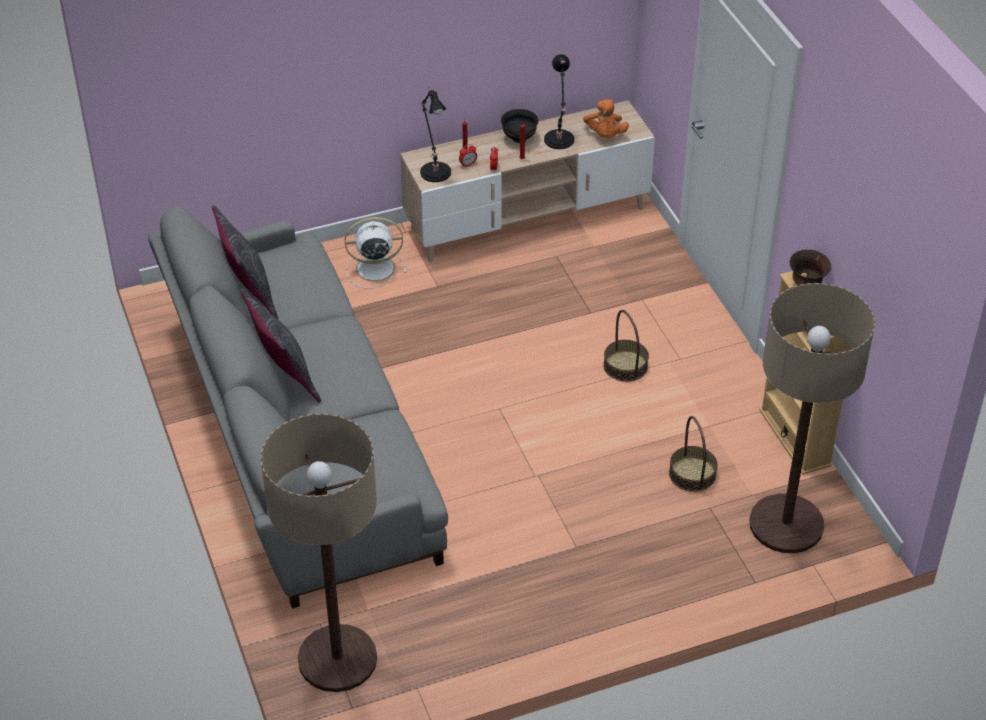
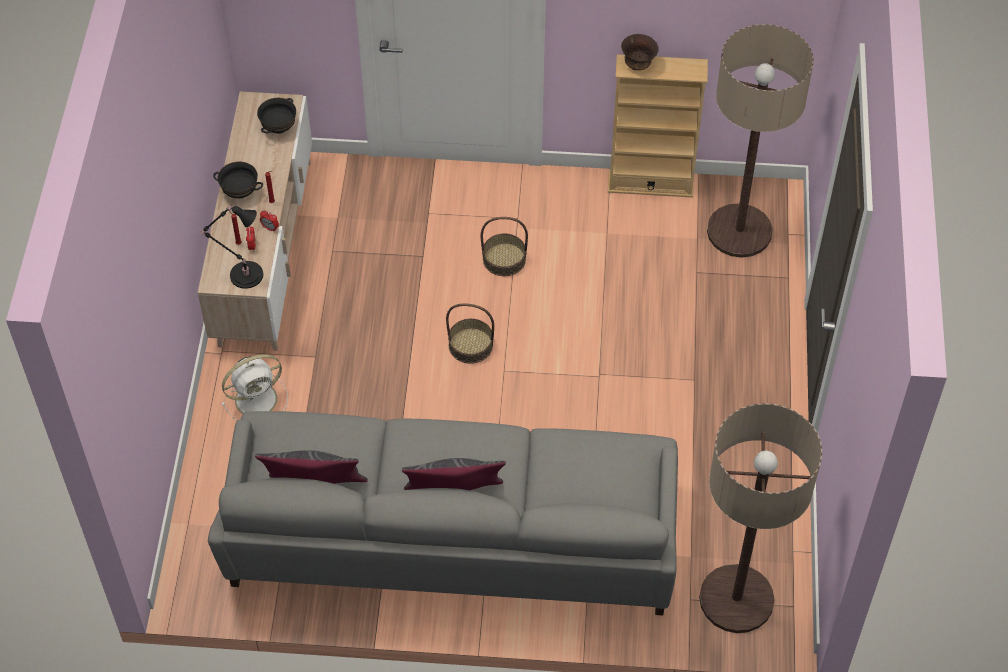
camera: 65 degrees left, 10 degrees up
(373, 269) = (258, 399): white fan -> white fan turned 135 degrees counterclockwise
(559, 141) = (265, 165): black table lamp -> none
(605, 135) = (279, 128): orange plush toy -> black bowl
(692, 474) = (654, 267): basket -> basket (470, 345)

